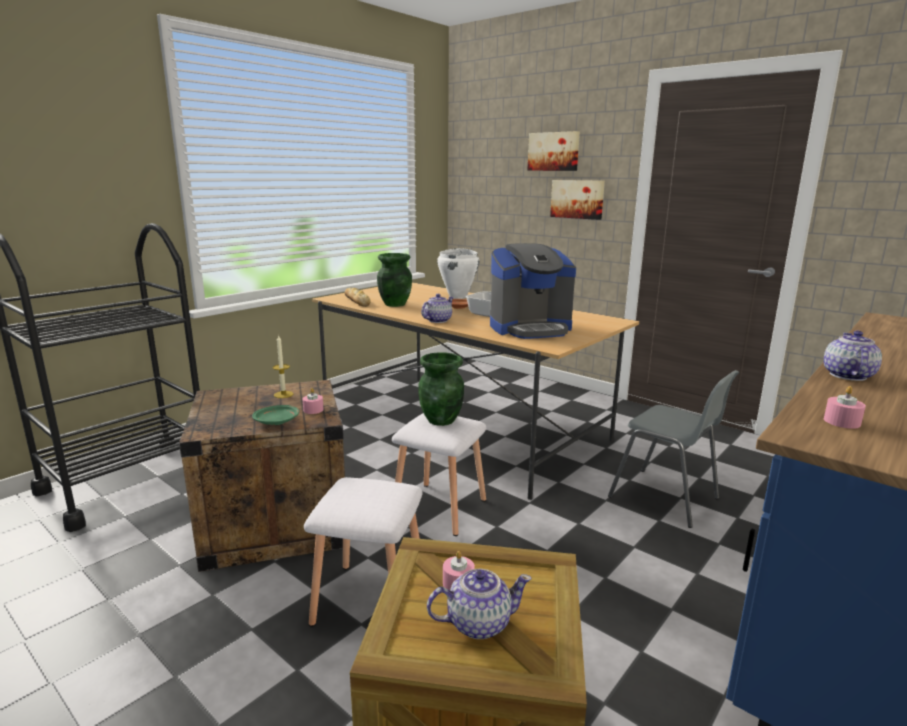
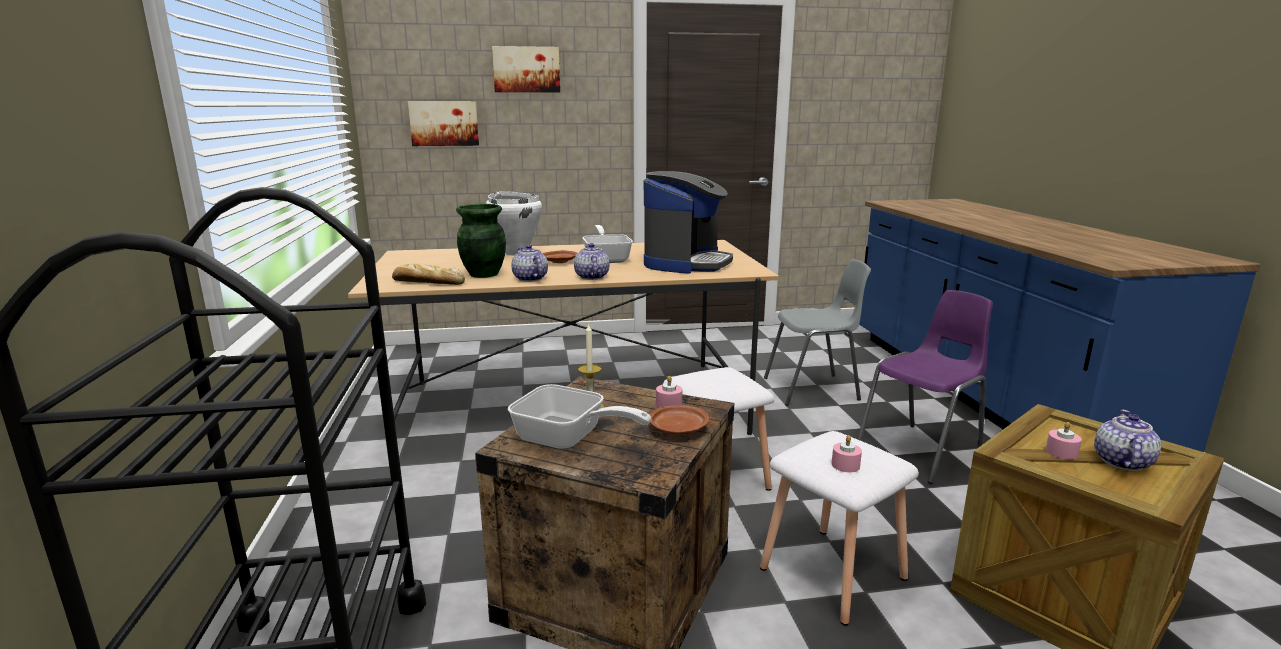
camera: 50 degrees left, 0 degrees up
(233, 402) = (568, 439): none -> frying pan
(277, 421) = (678, 429): green plate -> brown plate
(441, 420) = (712, 377): green vase -> none
(577, 199) = (564, 124): picture -> picture (444, 123)
(641, 592) = (921, 451): none -> purple chair
(842, 422) = (1093, 253): pink candle -> pink candle (845, 465)
(847, 375) = (1005, 234): teapot -> teapot (530, 279)

